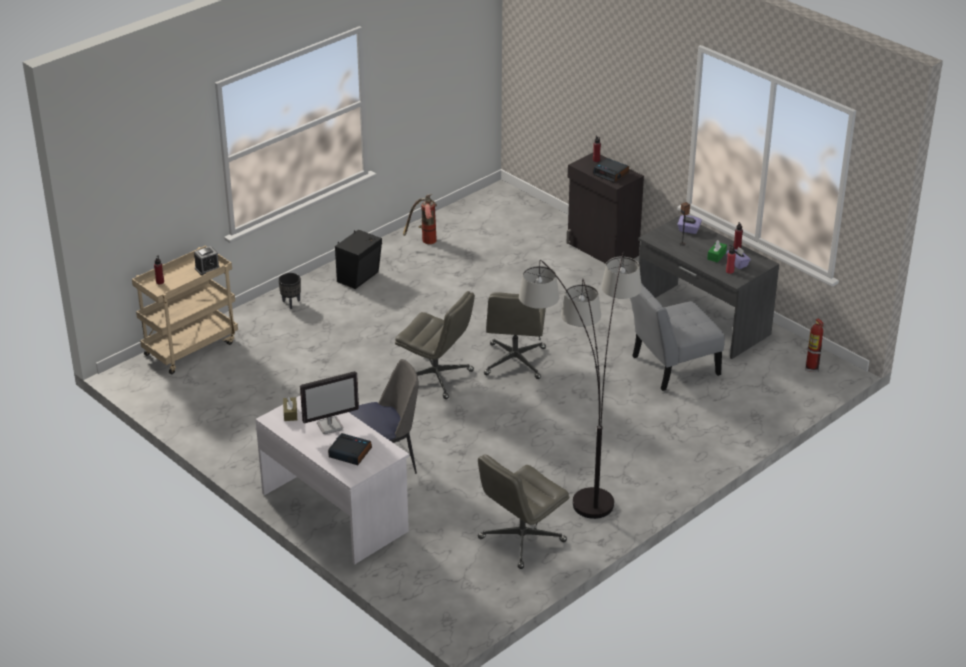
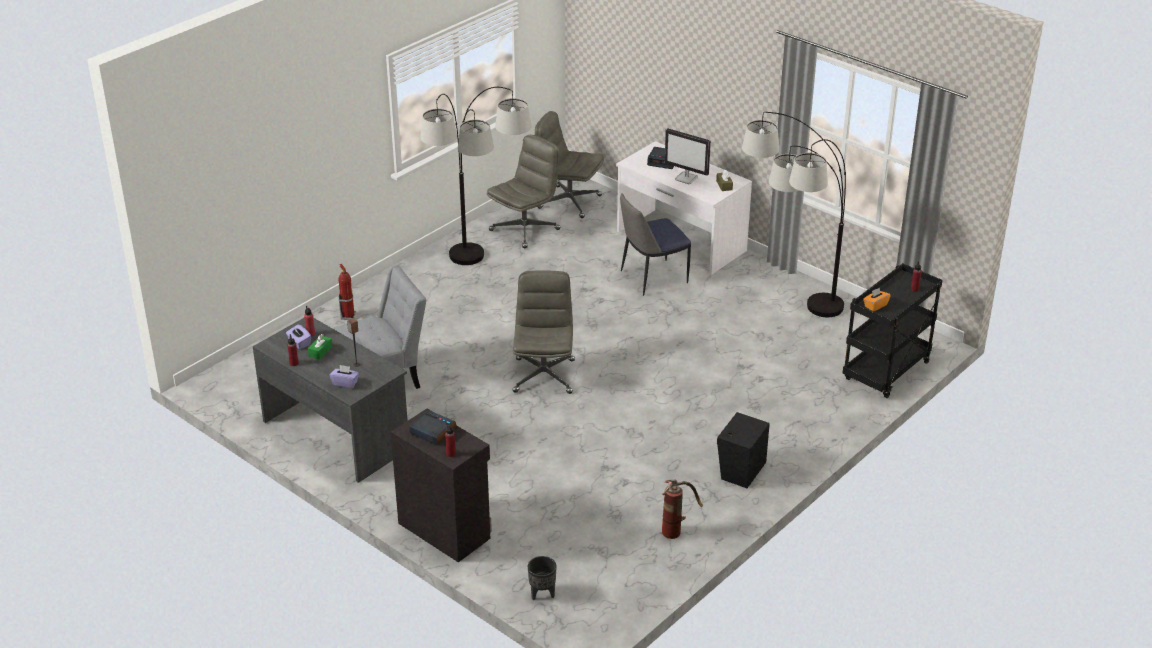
camera: 175 degrees right, 0 degrees up
(190, 347) = (886, 373): beige cart -> black cart
(207, 268) = (875, 306): alarm clock -> orange tissue box
(256, 404) = (789, 320): none -> floor lamp
(291, 303) = (806, 431): black planter -> black planter (542, 594)
(330, 425) = (687, 178): monitor -> monitor turned 120 degrees counterclockwise
(436, 377) = (621, 355): grey office chair -> grey office chair (568, 202)
(811, 368) = (232, 385): fire extinguisher -> fire extinguisher (348, 316)

